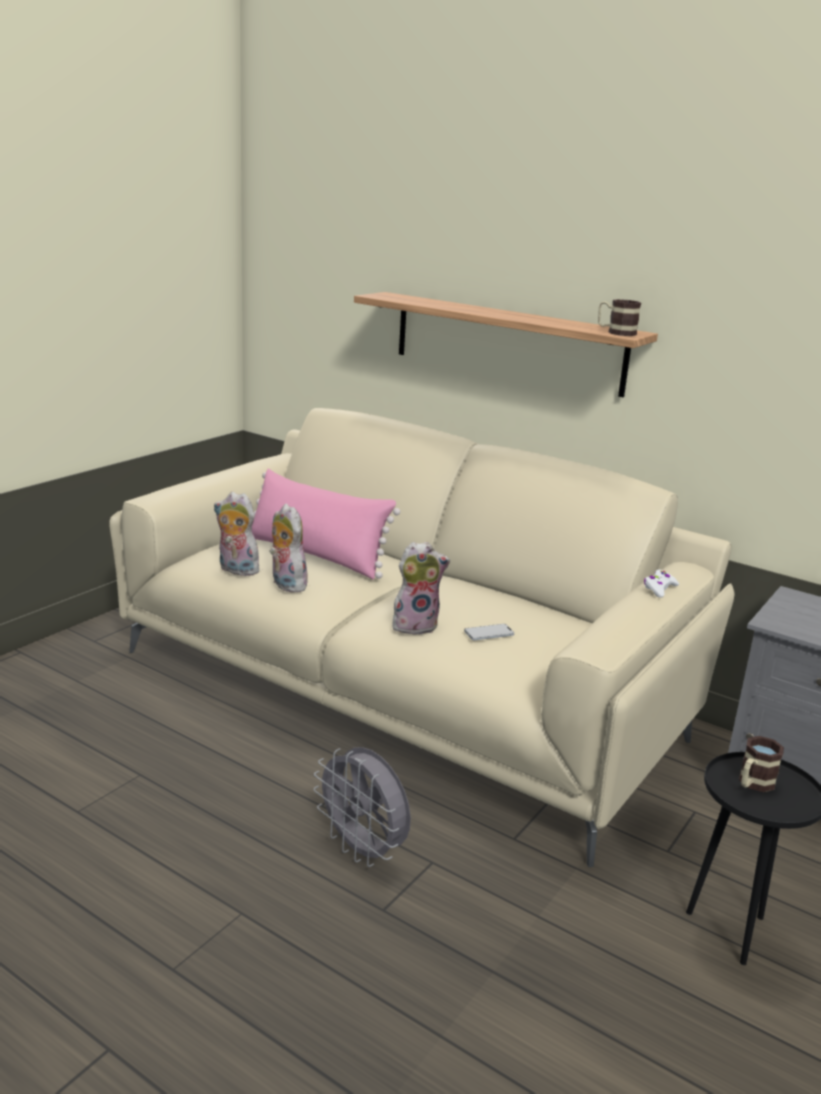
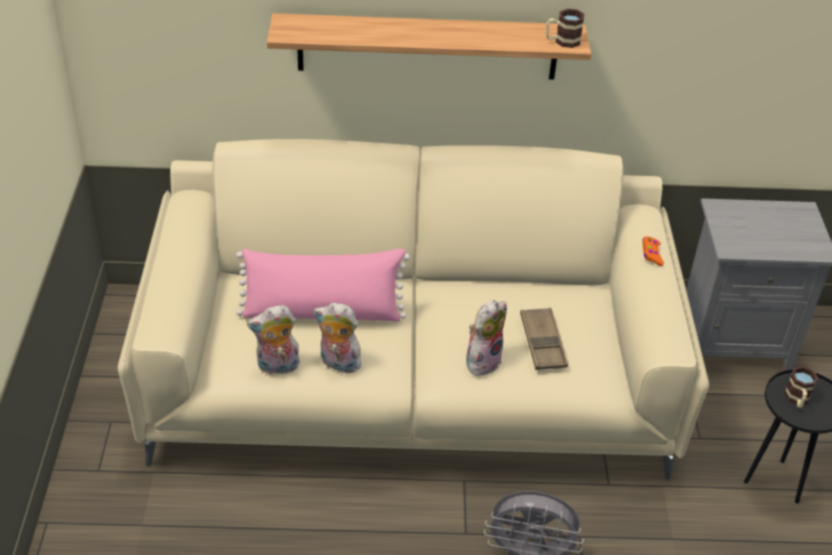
camera: 35 degrees left, 20 degrees up
(489, 633) = (542, 343): phone -> brown tray
(659, 588) = (651, 254): white game controller -> orange game controller

